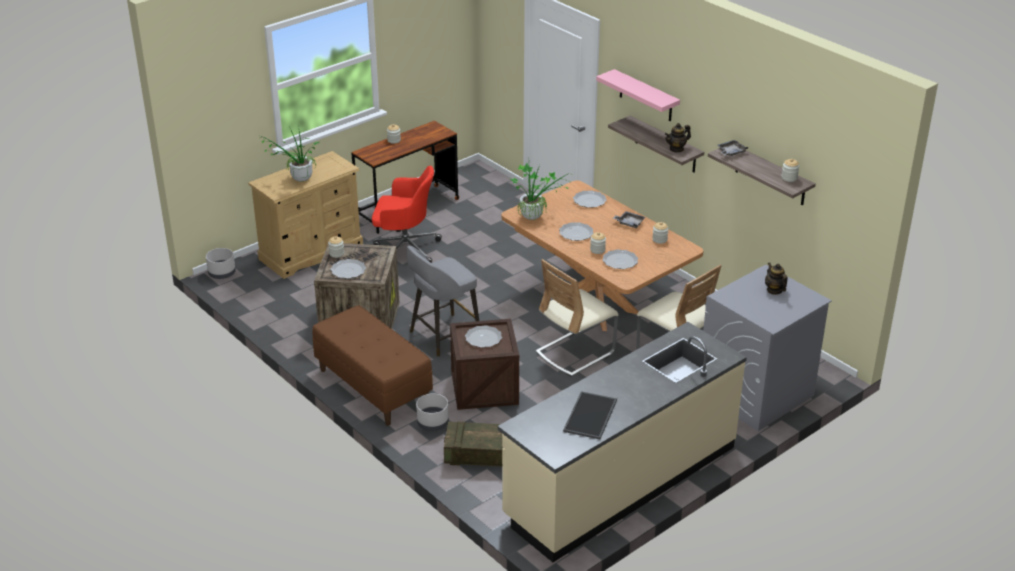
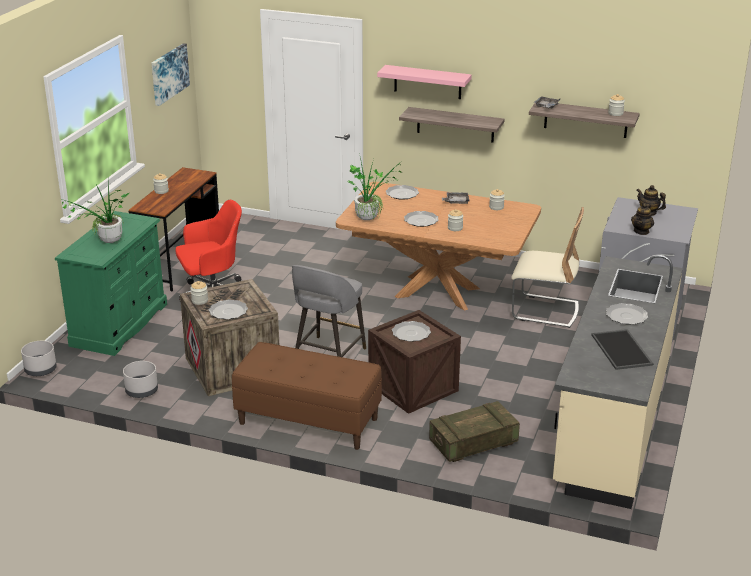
camera: 30 degrees left, 5 degrees down
(311, 252) = (120, 324): beige dresser -> green dresser
(432, 423) = (398, 433): grey planter -> grey planter (141, 391)
(436, 31) = (169, 73): none -> picture
(575, 353) = (460, 334): beige chair -> none
(620, 261) = (484, 231): plate -> plate (626, 316)
(676, 149) = (480, 121): teapot -> teapot (641, 231)

